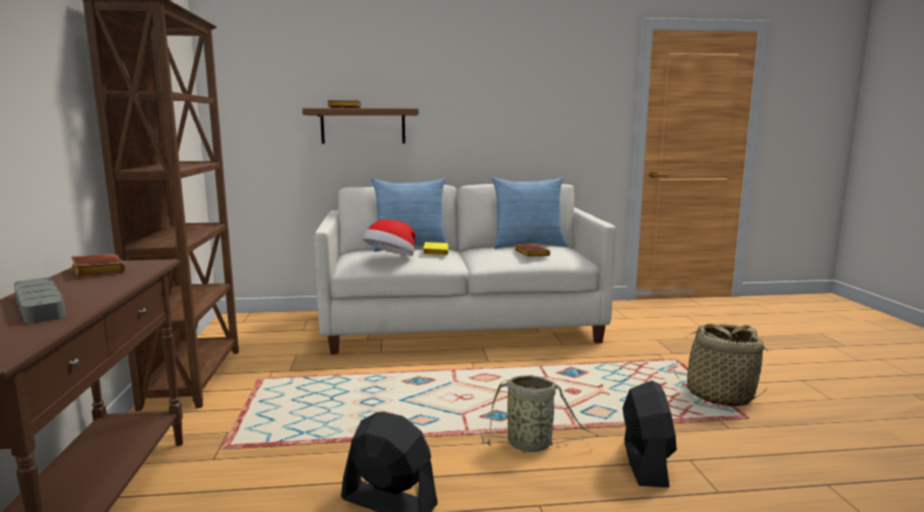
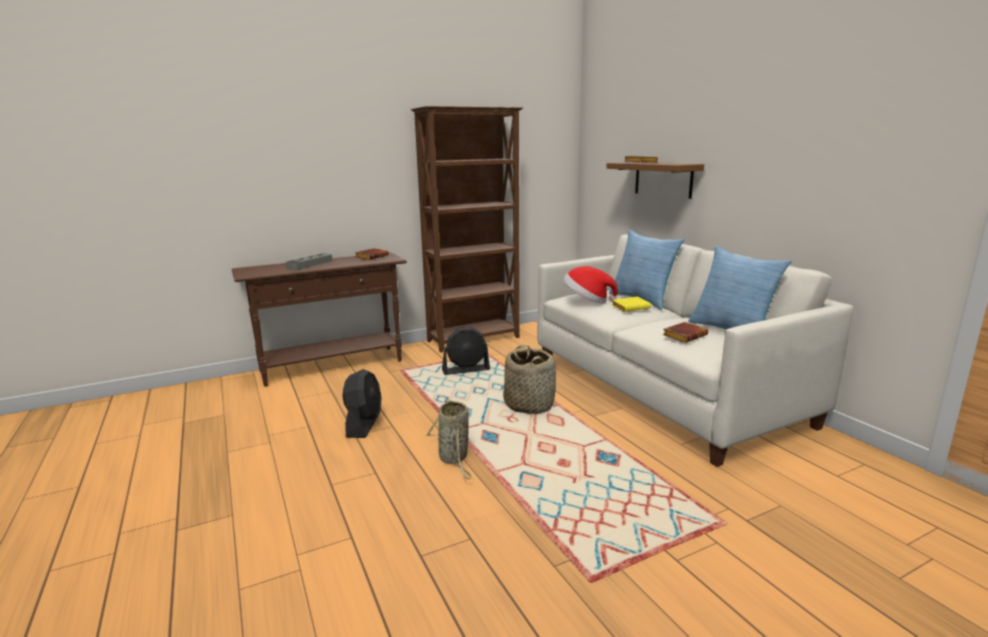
camera: 70 degrees right, 5 degrees up
(645, 463) = (452, 513): black fan -> black fan (466, 370)
(719, 395) = (640, 560): basket -> basket (529, 404)

